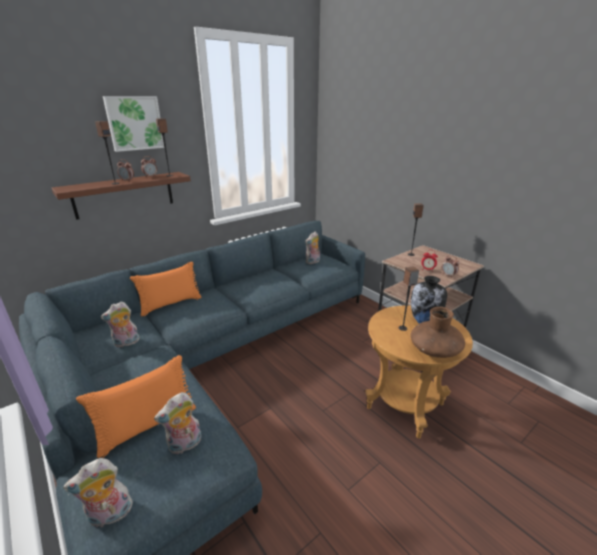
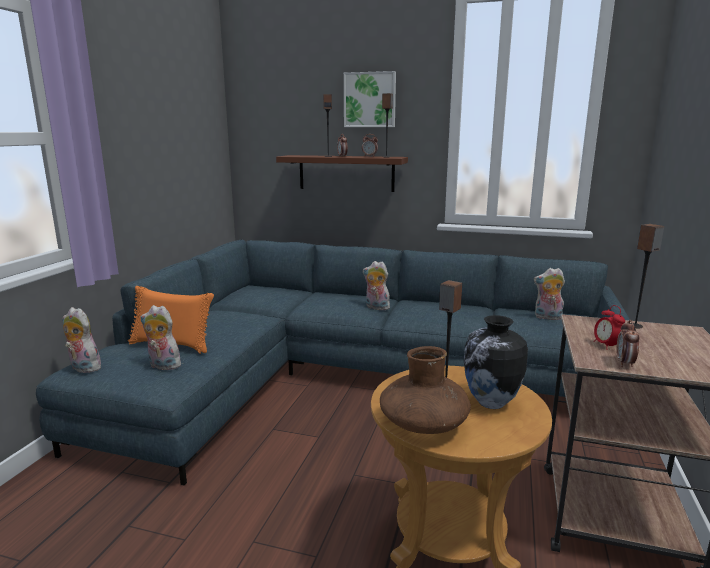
camera: 55 degrees right, 10 degrees down
(126, 343) = (258, 302): plush toy -> plush toy (376, 307)
(170, 304) = (334, 294): orange pillow -> none

